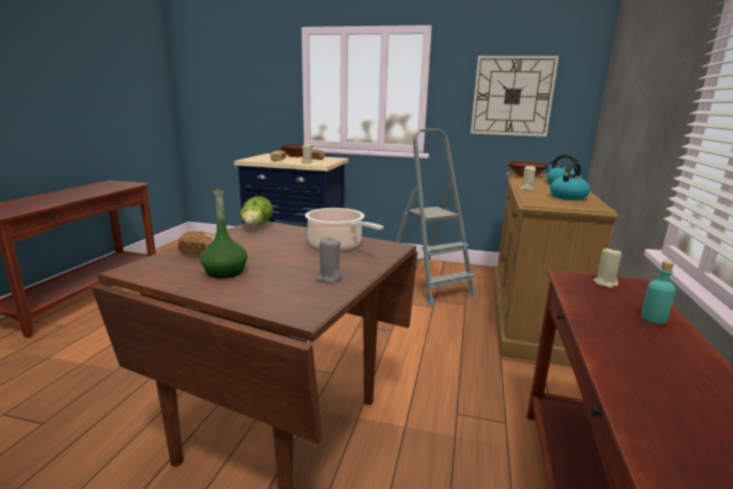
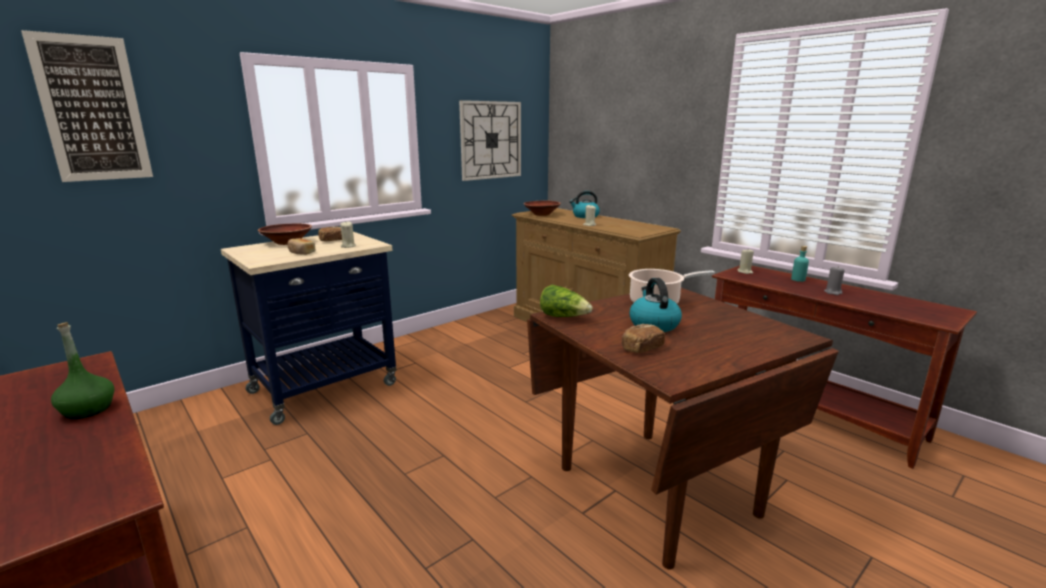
camera: 55 degrees left, 0 degrees up
(225, 272) = (702, 346): green bottle -> green bottle (87, 410)
(228, 66) = (92, 109): none -> picture
(329, 278) = (735, 318): grey candle -> grey candle (833, 292)
(428, 284) = (489, 344): grey step ladder -> none
(568, 197) = (626, 224): kettle -> kettle (653, 324)

